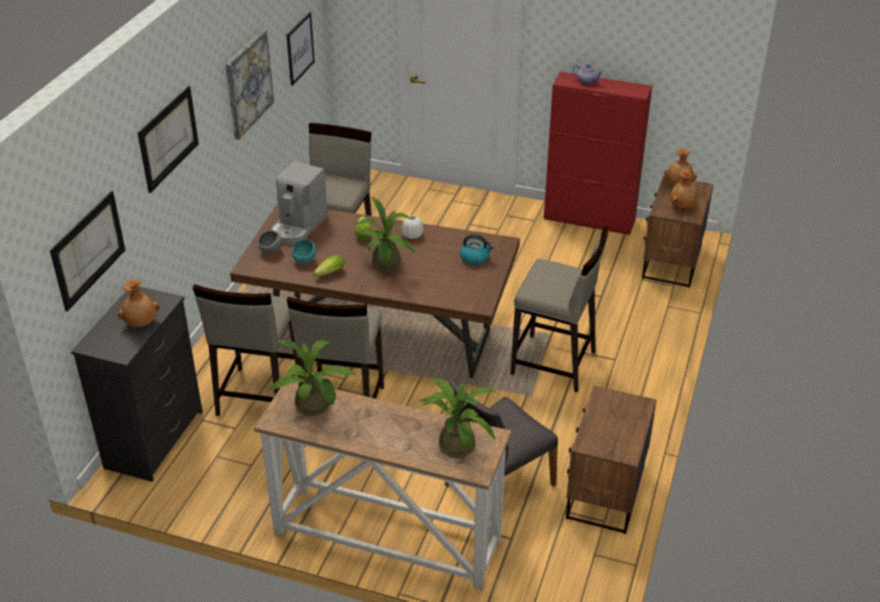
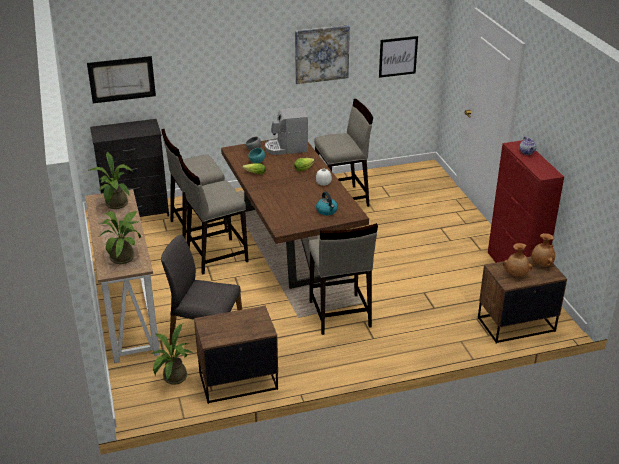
camera: 55 degrees right, 5 degrees down
(141, 323) = (128, 133): brown vase -> none
(168, 138) = (218, 50): picture -> none
(387, 266) = (282, 187): potted plant -> potted plant (172, 379)

